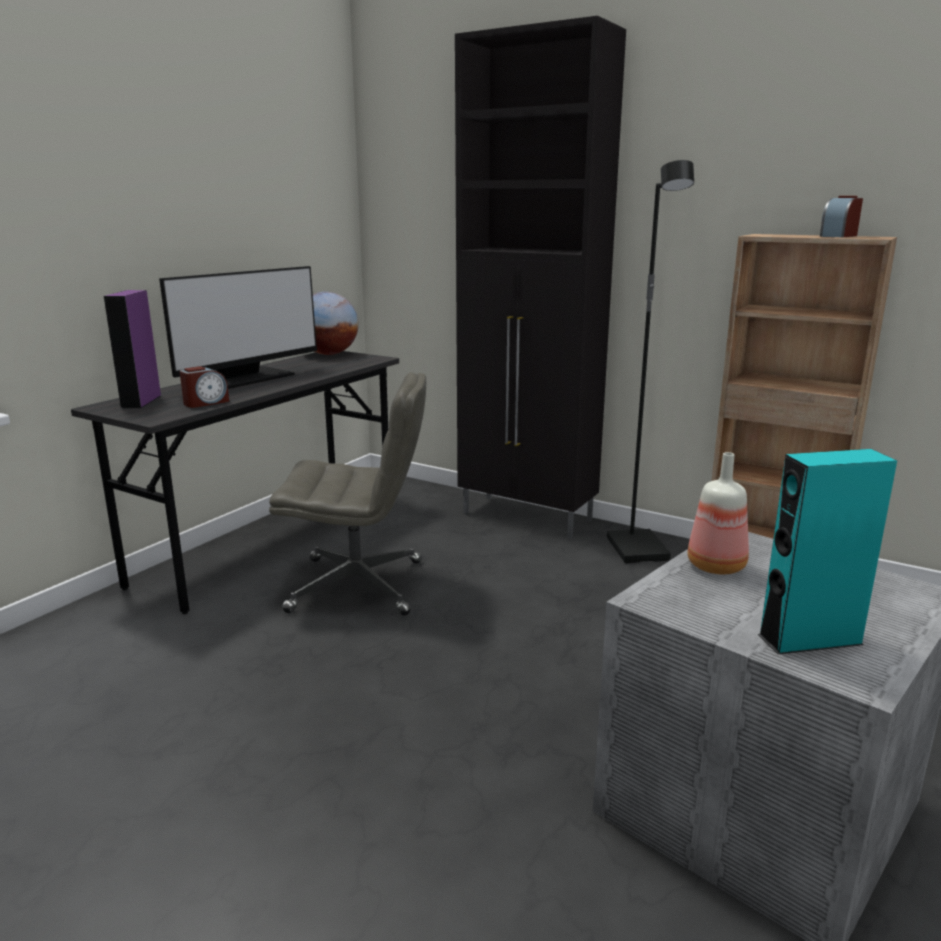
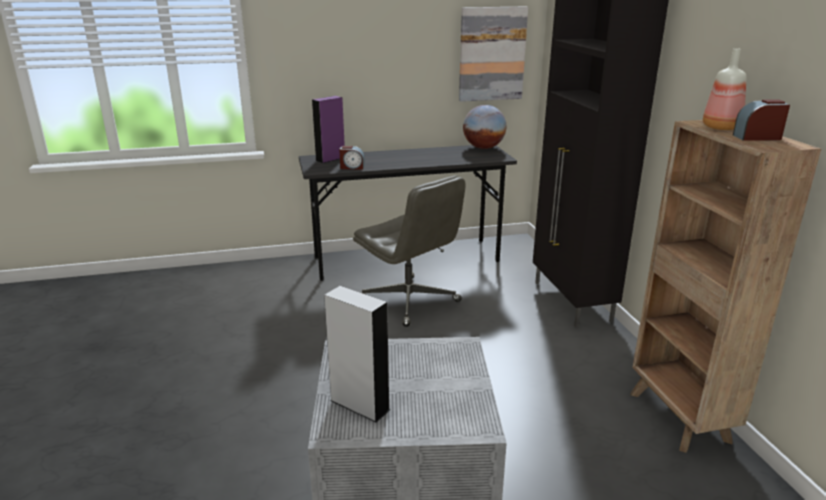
camera: 45 degrees right, 5 degrees up
(244, 379) = (402, 156): monitor -> none
(310, 221) = (491, 54): none -> picture
(639, 549) = (610, 355): black floor lamp -> none
(716, 565) = (413, 352): bottle -> bottle (722, 127)
(810, 639) = (359, 405): turquoise speaker -> grey speaker

